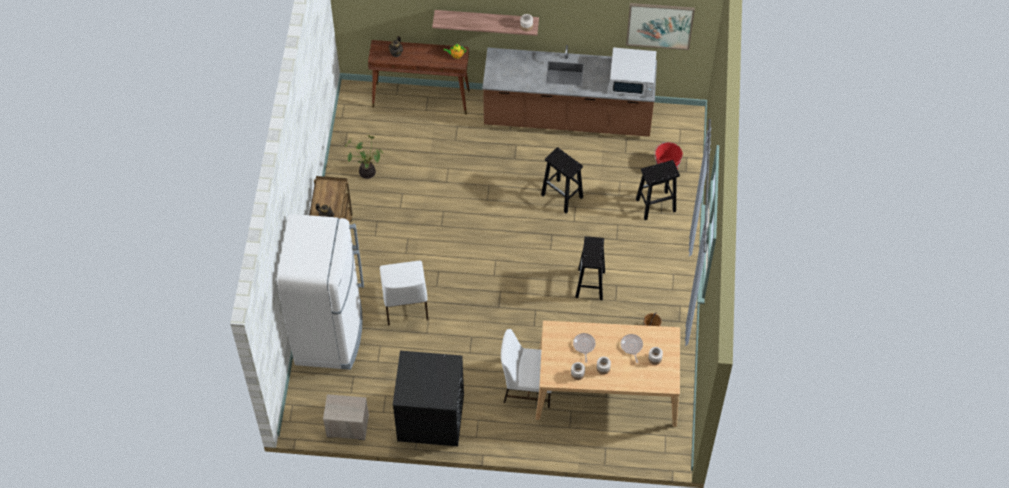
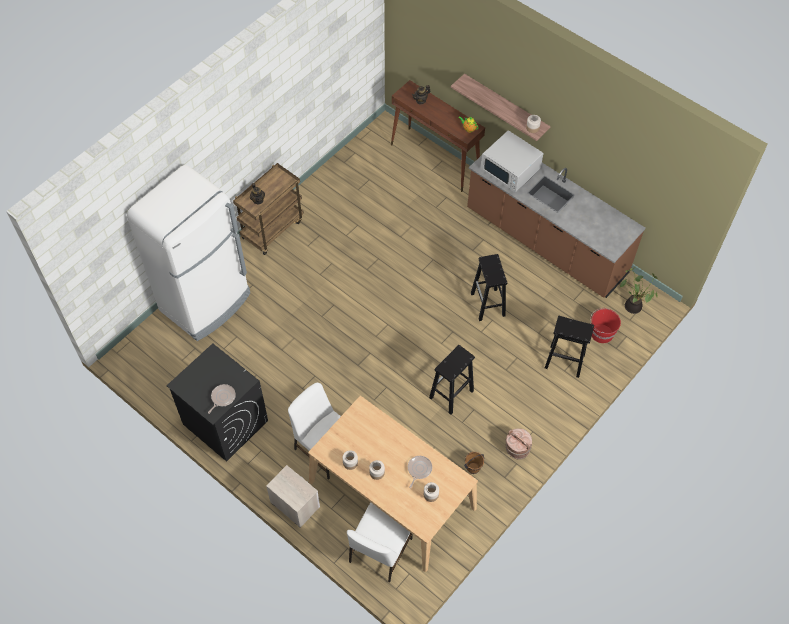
camera: 35 degrees right, 0 degrees up
(347, 426) = (155, 385): nightstand -> nightstand (294, 504)
(367, 171) = (344, 192): potted plant -> potted plant (633, 306)
(405, 304) = (284, 315): white chair -> white chair (379, 551)
(584, 345) = (377, 441): frying pan -> frying pan (222, 397)
(632, 80) = (608, 233): white microwave -> white microwave (510, 170)
(659, 25) = (657, 191): picture -> none
(672, 295) = (517, 449): none -> brown bucket

